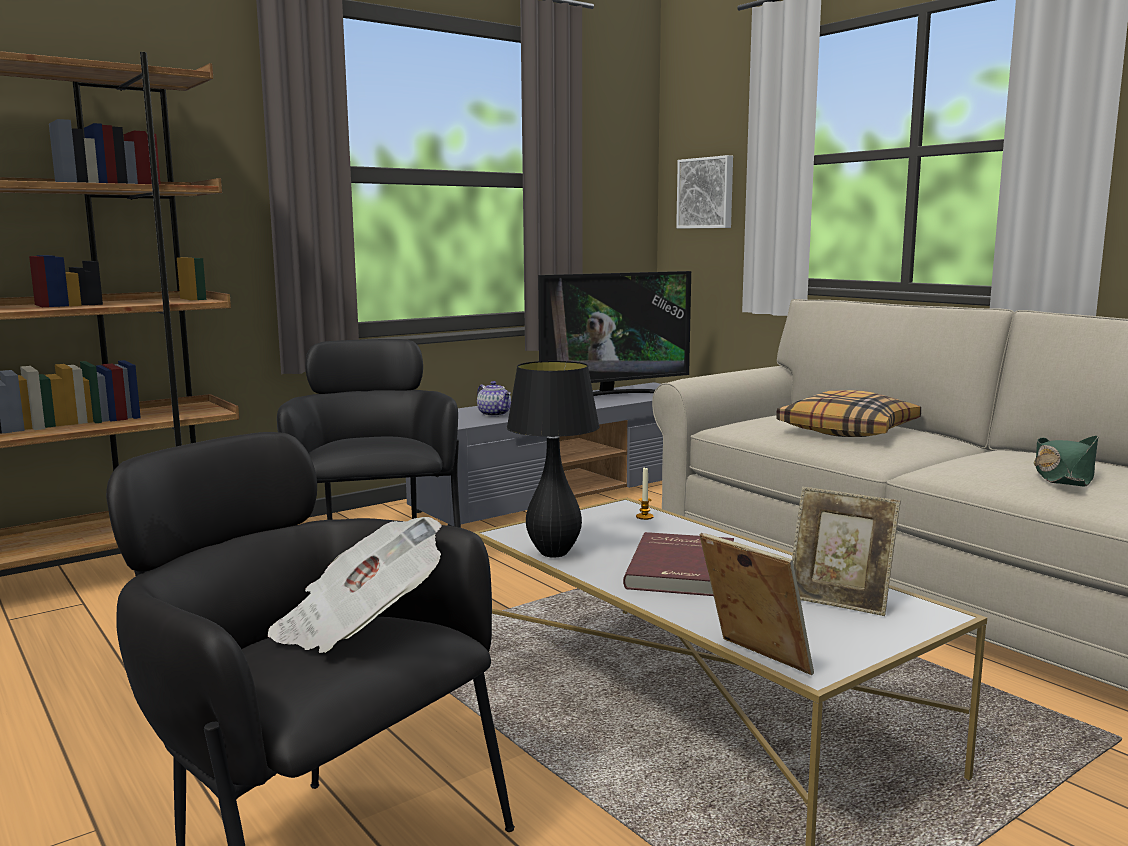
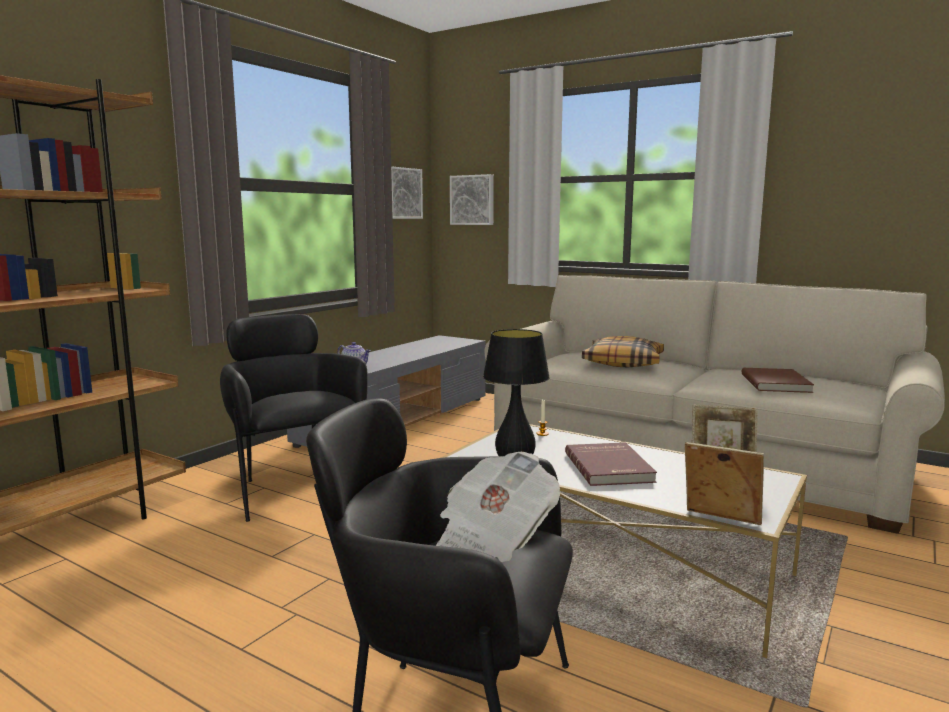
camera: 20 degrees left, 0 degrees up
(608, 185) = (402, 193): none -> picture
(613, 396) = (424, 347): television -> none
(1063, 476) = (777, 383): green hat -> brown book

